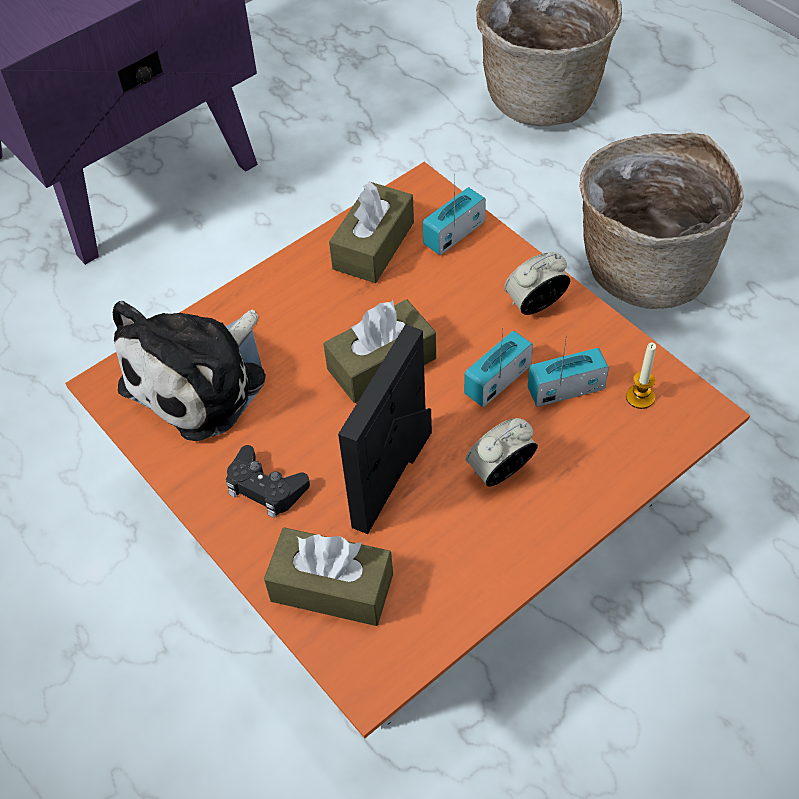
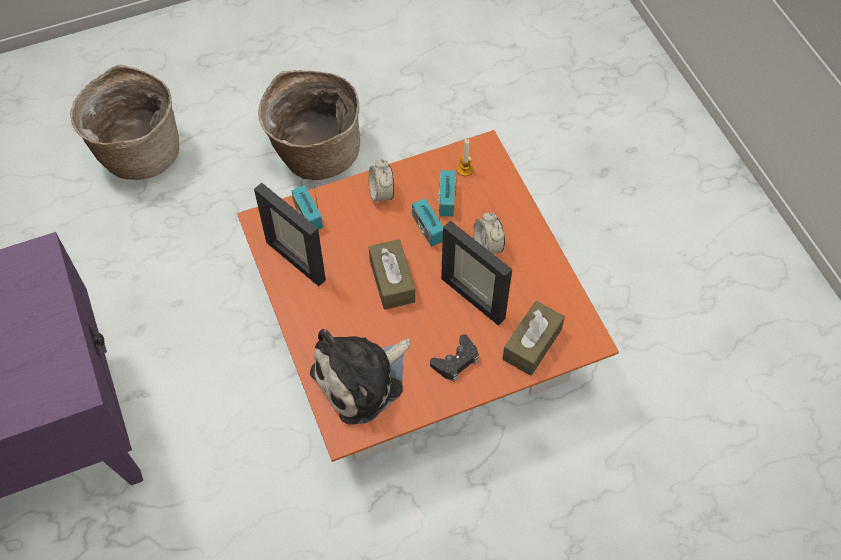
camera: 75 degrees left, 5 degrees up
(201, 379) = (362, 379): plush toy -> plush toy turned 90 degrees clockwise
(373, 245) = (297, 260): brown tissue box -> picture frame

